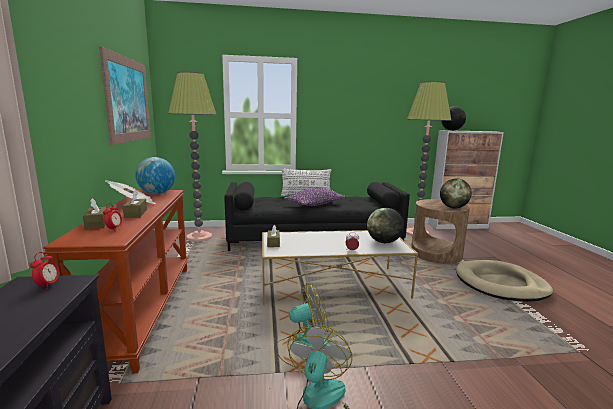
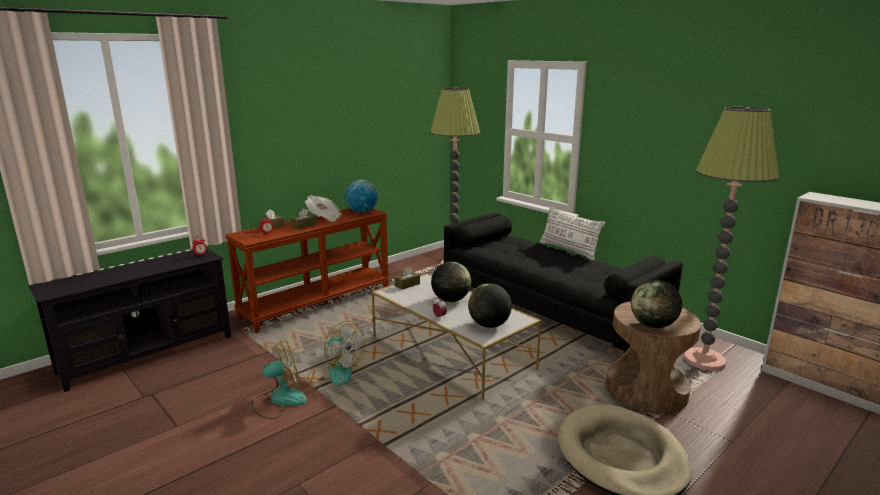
camera: 55 degrees right, 5 degrees up
(128, 100) = (392, 118): picture -> none
(315, 204) = (541, 263): purple pillow -> none
(452, 130) = (823, 197): globe -> globe (451, 300)

